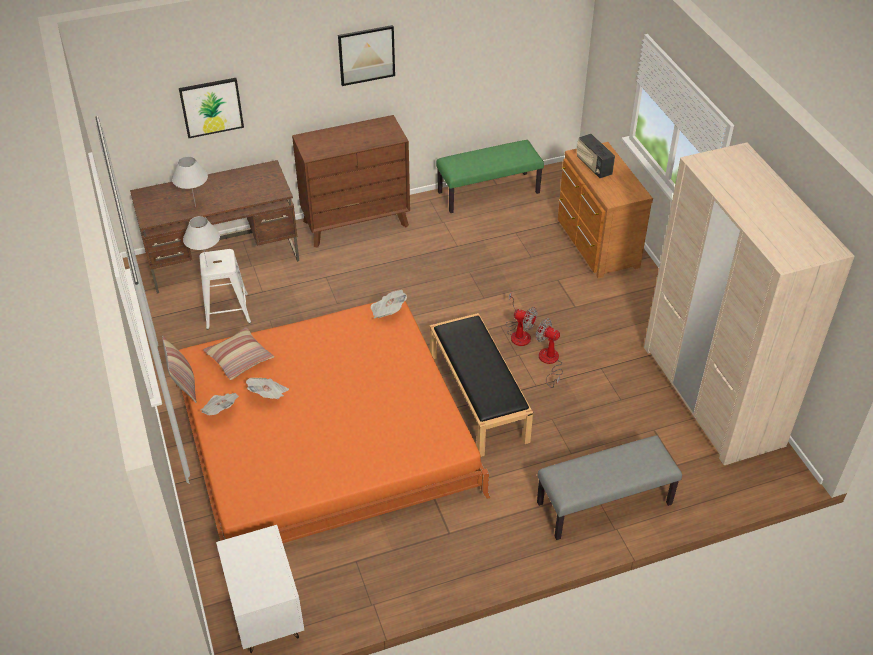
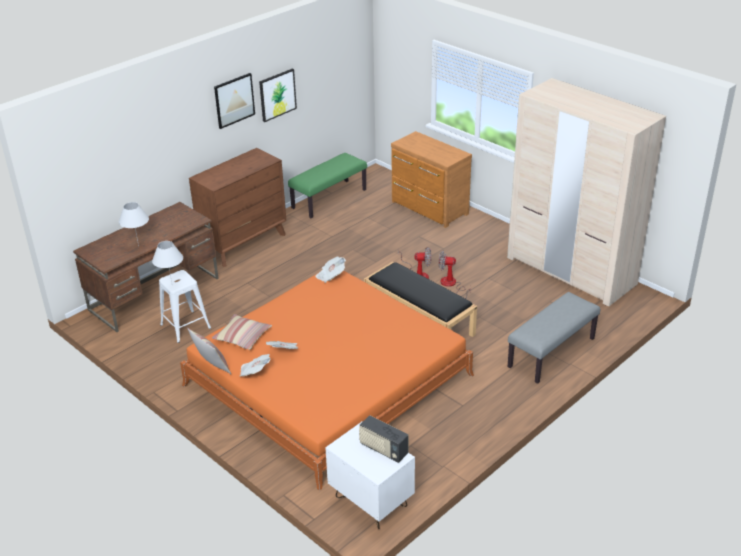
camera: 25 degrees left, 10 degrees down
(211, 107) = (129, 163): picture -> picture (277, 94)
(593, 166) = (418, 146): radio -> radio (383, 449)

